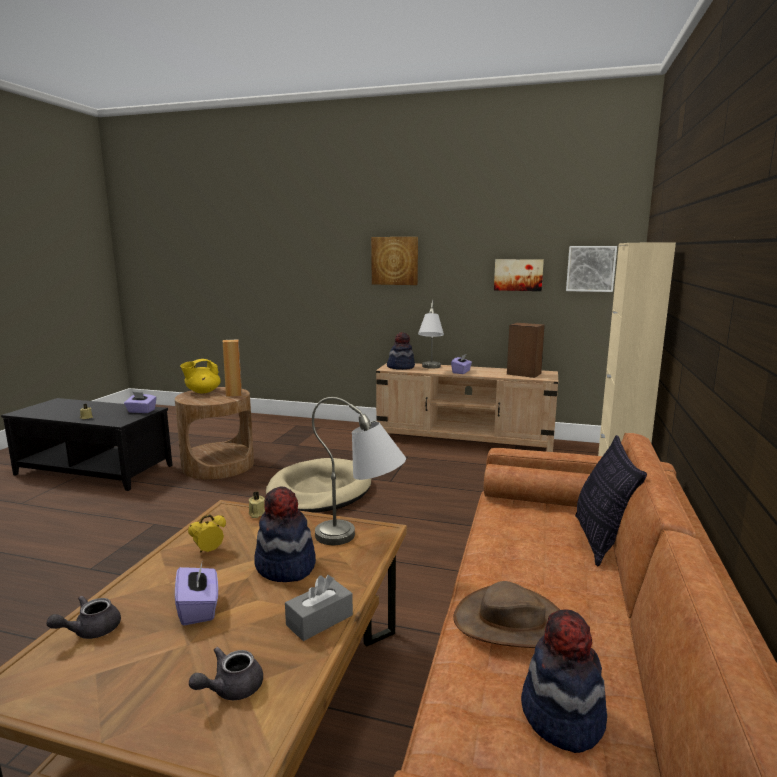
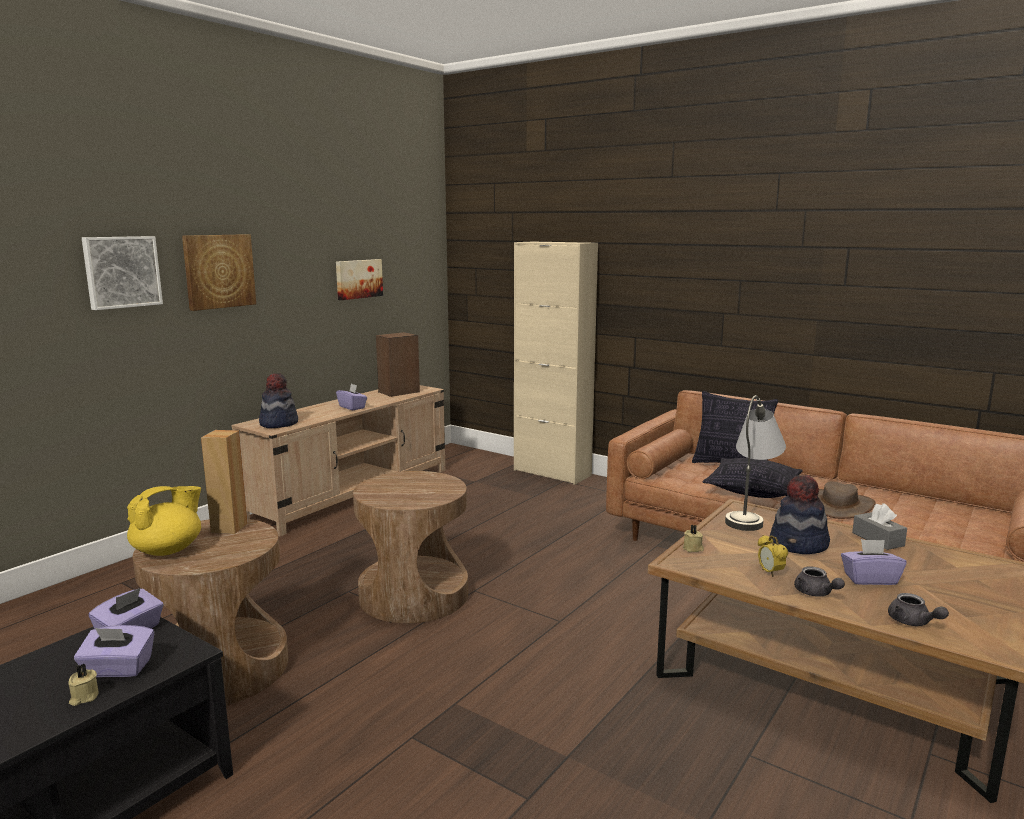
camera: 70 degrees left, 0 degrees up
(108, 416) = (118, 669): none -> purple tissue box
(202, 392) = (168, 550): yellow teapot -> yellow teapot turned 120 degrees counterclockwise
(230, 689) = (961, 571): grey teapot -> grey teapot (816, 593)
(319, 491) = (414, 595): beige dog bed -> brown side table
(430, 369) = (314, 415): grey table lamp -> none
(513, 558) = (753, 490): none -> pillow
(561, 716) = (922, 511): hat -> none
(590, 268) = (414, 266): picture -> picture (121, 272)

